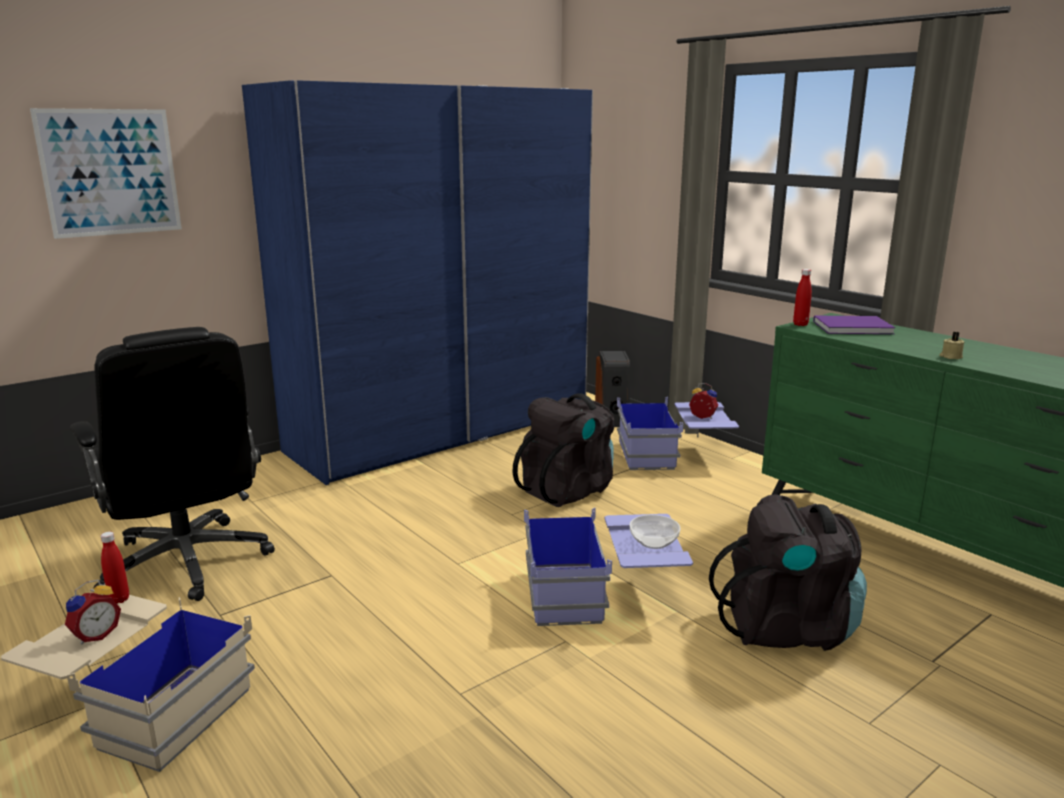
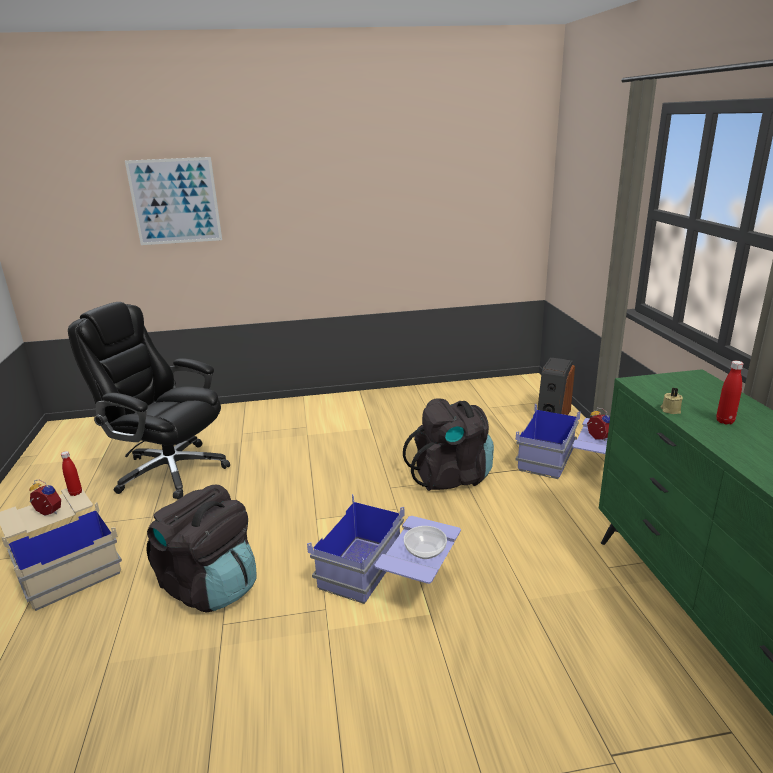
camera: 30 degrees right, 5 degrees up
(95, 635) = (47, 513): alarm clock -> alarm clock turned 135 degrees counterclockwise
(187, 563) = (170, 470): black office chair -> black office chair turned 120 degrees clockwise
(442, 431) = (408, 402): blue wardrobe -> none
(787, 628) = (505, 665): black backpack -> black backpack (210, 586)
(800, 324) = (642, 380): red bottle -> red bottle (725, 421)
(849, 327) = (691, 392): purple book -> none
(950, 357) = (744, 454): beige candle -> beige candle (670, 410)

